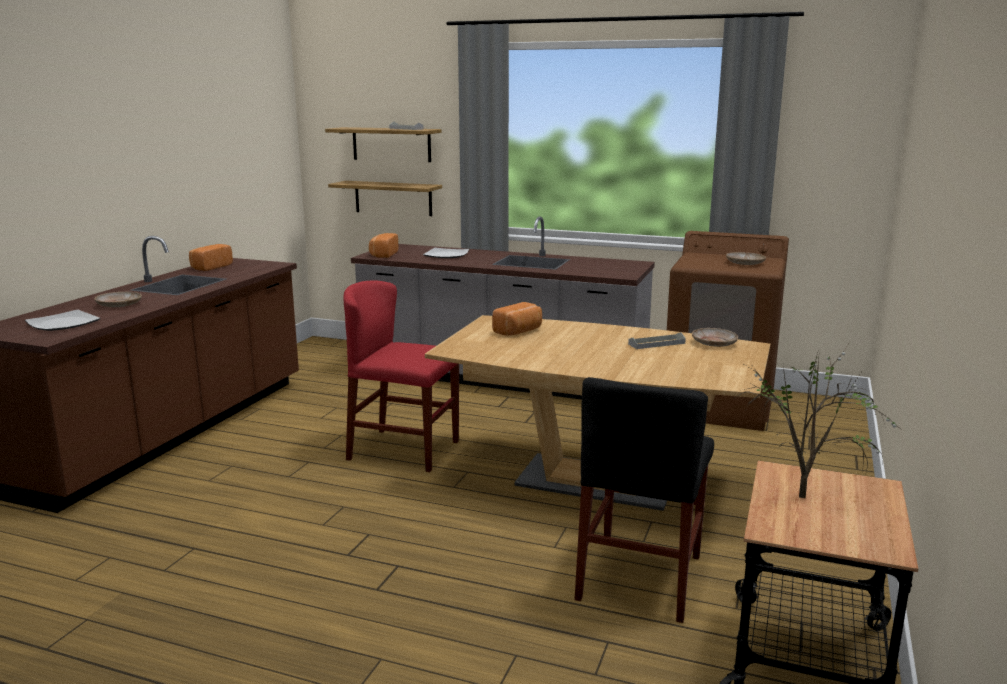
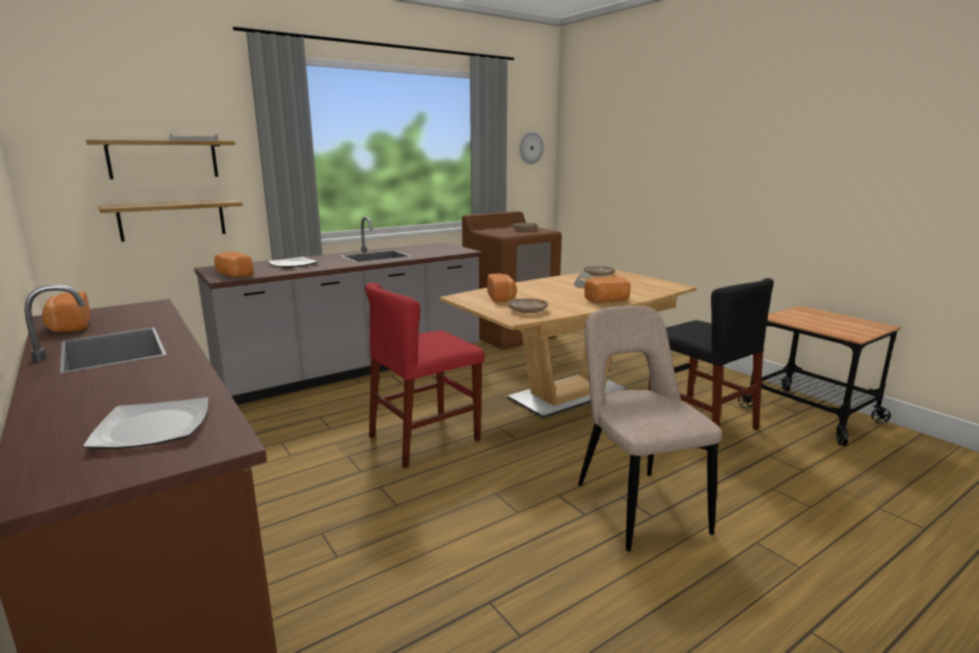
camera: 55 degrees left, 0 degrees up
(119, 305) = (132, 386): beige plate -> beige plate (527, 310)
(390, 576) = (636, 505): none -> beige chair
(587, 367) = (608, 301): none -> bread
(805, 499) = (816, 322): potted plant -> none
(843, 143) = (531, 148): none -> wall clock

